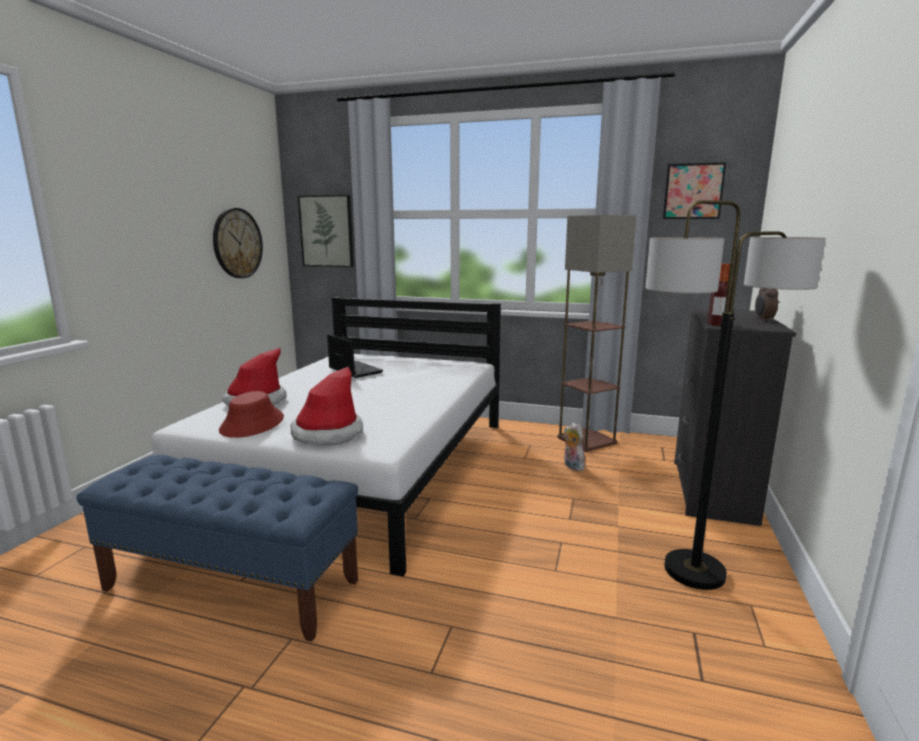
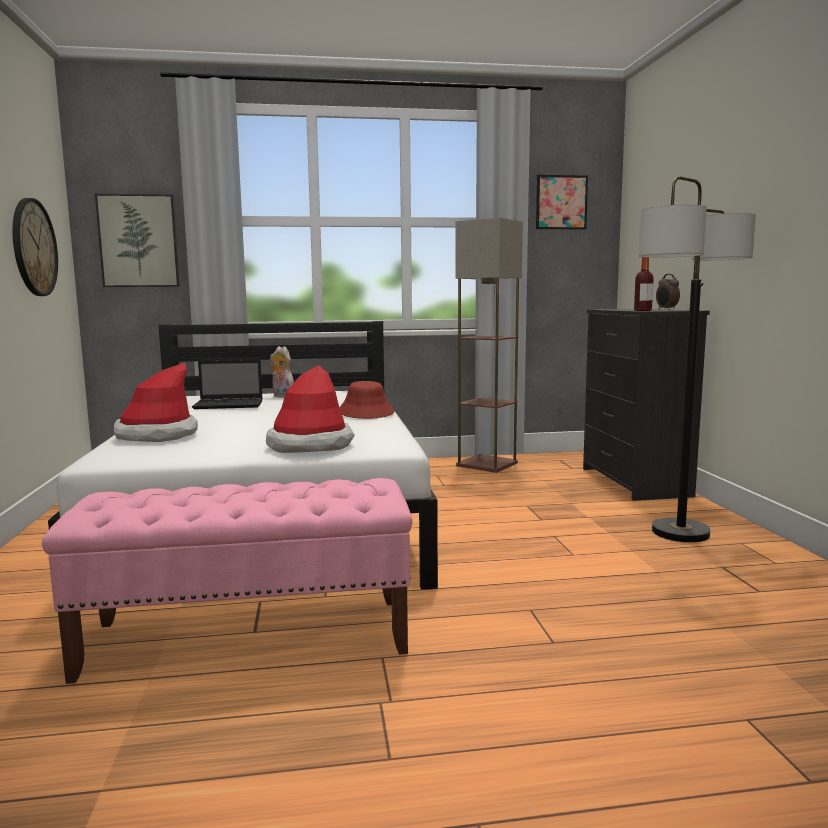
camera: 25 degrees left, 5 degrees down
(232, 585) = (249, 637): blue bench -> pink bench
(252, 424) = (195, 450): red hat -> red hat (366, 412)
(354, 370) = (230, 405): laptop -> laptop turned 150 degrees clockwise
(572, 466) = (497, 484): plush toy -> plush toy (282, 396)

